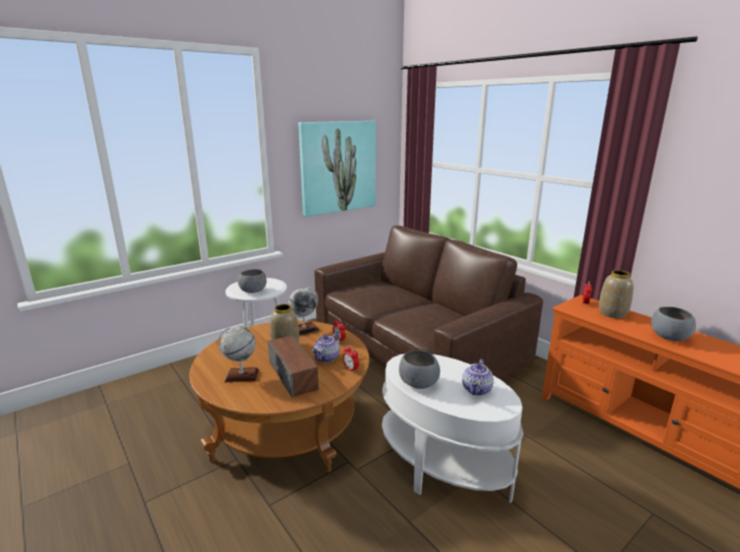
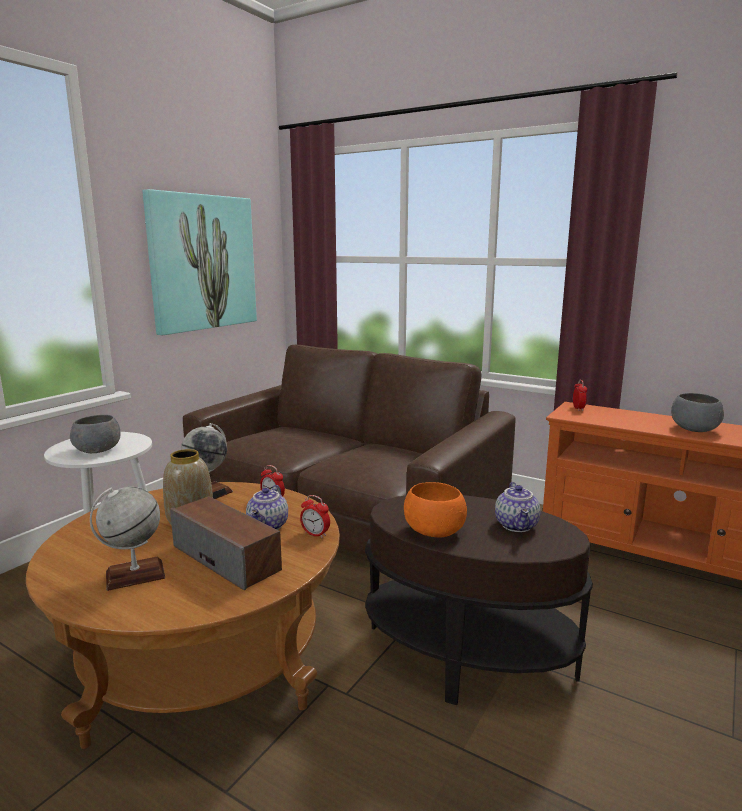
camera: 20 degrees left, 5 degrees down
(419, 383) = (435, 532): grey bowl -> orange bowl
(443, 467) = (467, 657): white side table -> brown side table
(612, 313) = (615, 415): vase -> none

